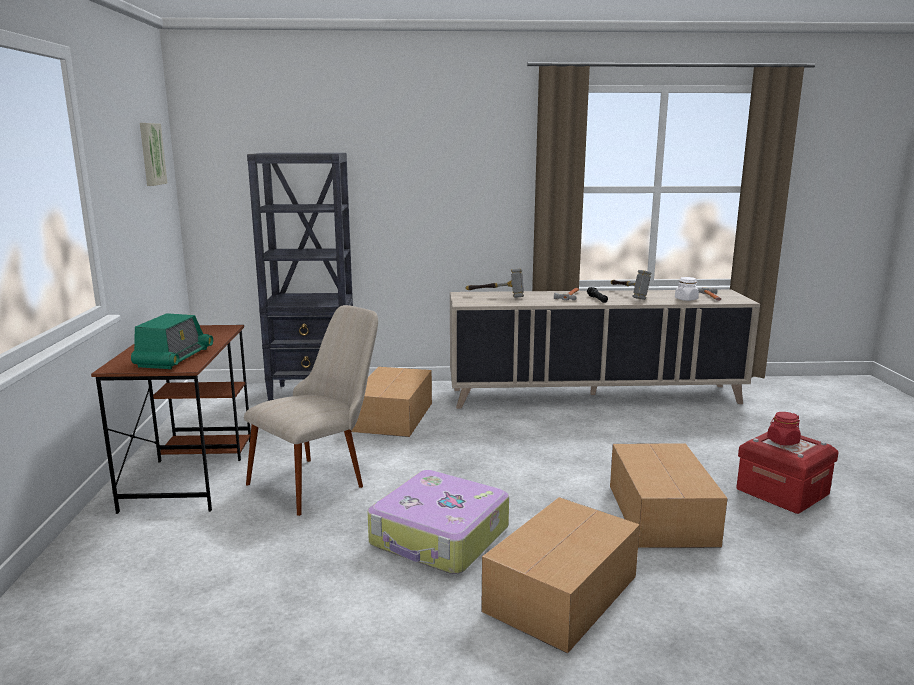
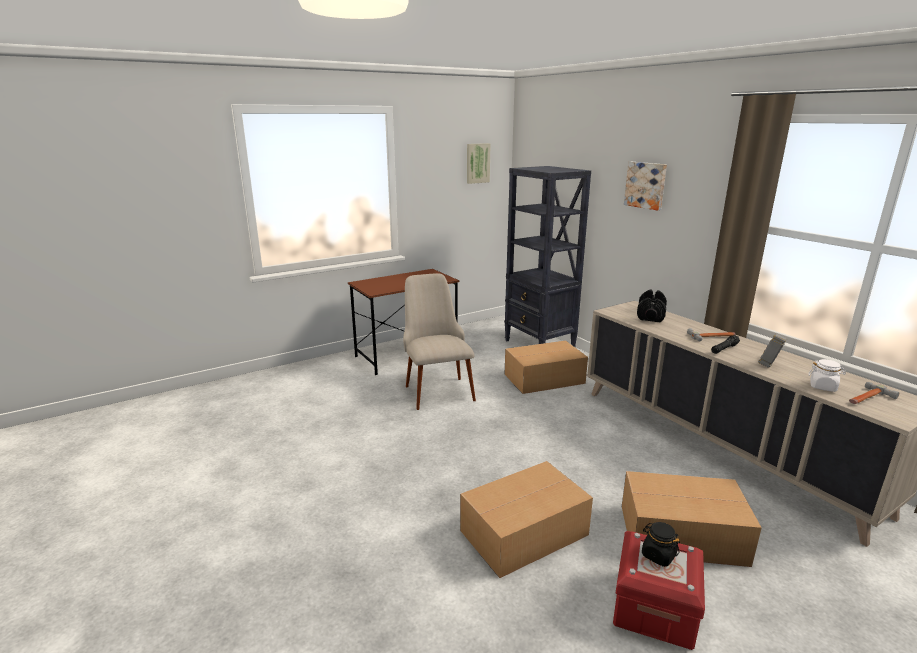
camera: 60 degrees right, 5 degrees up
(174, 358) = (384, 286): radio -> none
(320, 478) = (436, 387): beige chair -> beige chair turned 120 degrees counterclockwise
(427, 163) = (646, 185): none -> picture
(440, 537) = (405, 446): suitcase -> none
(496, 297) = (650, 315): hammer -> black dumbbell
(563, 592) = (377, 510): cardboard box -> cardboard box (684, 535)
(782, 441) = (658, 555): red jar -> black jar

